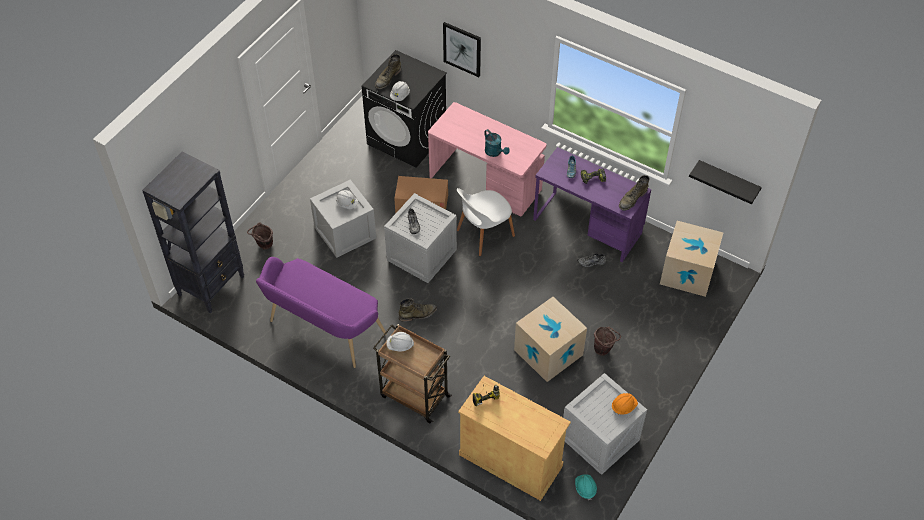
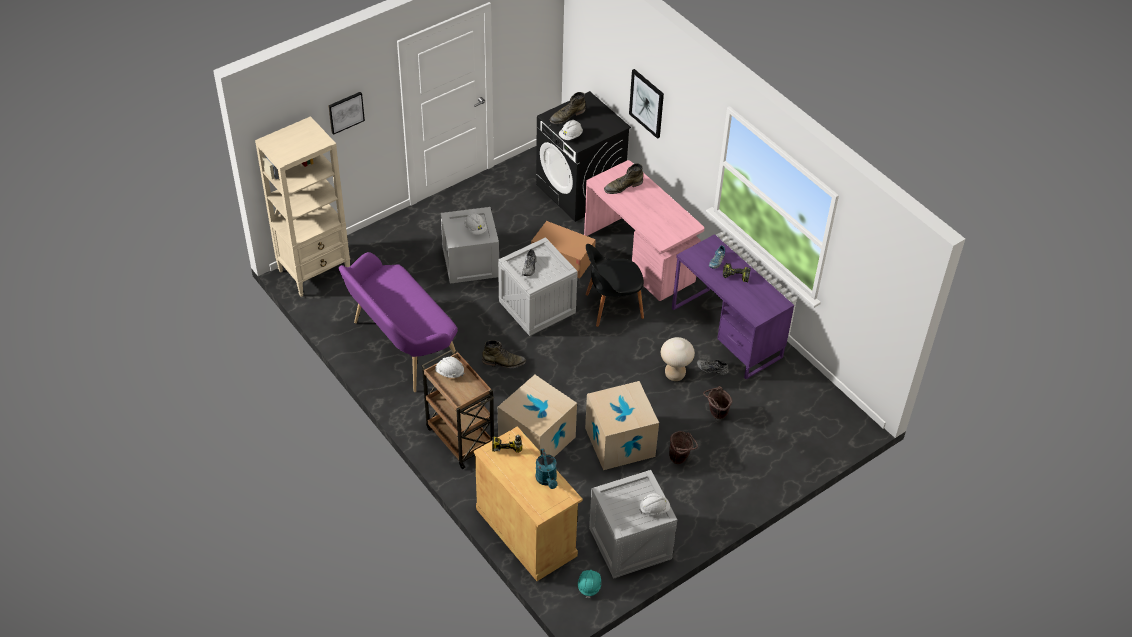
camera: 20 degrees right, 5 degrees down
(207, 136) = (345, 112): none -> picture
(212, 285) = (315, 271): black bookcase -> beige bookcase
(263, 246) = (383, 250): brown bucket -> brown bucket (716, 414)
(484, 234) = (612, 306): white chair -> black chair
(495, 152) = (645, 220): turquoise watering can -> turquoise watering can (547, 480)
(564, 277) = (675, 374): none -> beige stool
(623, 407) = (654, 509): orange hard hat -> white hard hat
(632, 199) = (768, 308): green boot -> green boot (623, 186)
(687, 272) = (812, 412): cardboard box -> cardboard box (536, 439)
(728, 181) = (869, 314): black shelf -> none

